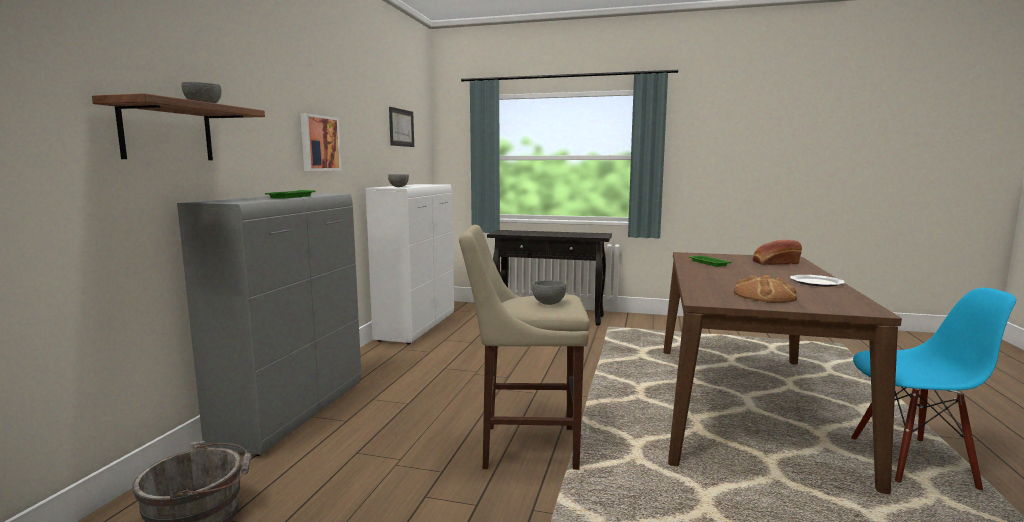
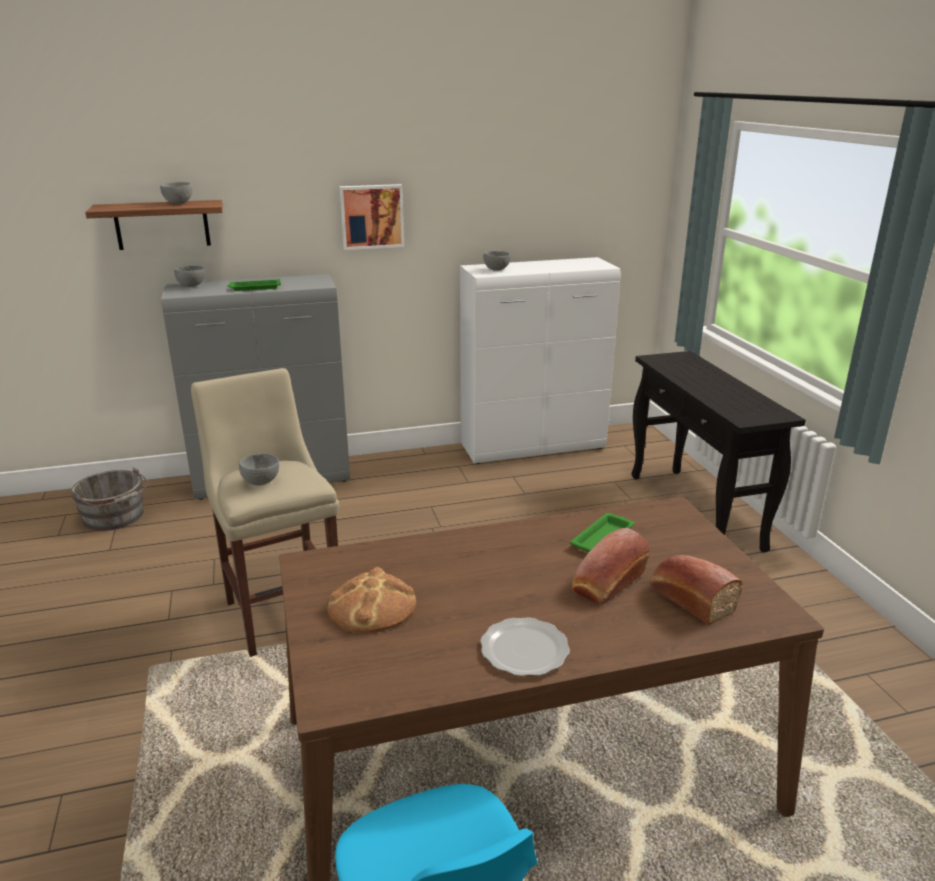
camera: 60 degrees right, 15 degrees up
(219, 200) = (191, 286): none -> grey bowl
(401, 127) = (568, 177): picture -> none
(756, 268) = (607, 583): none -> bread

